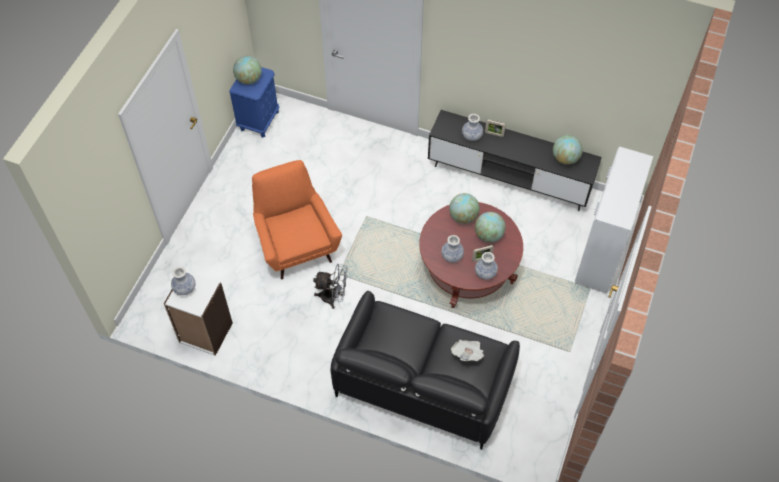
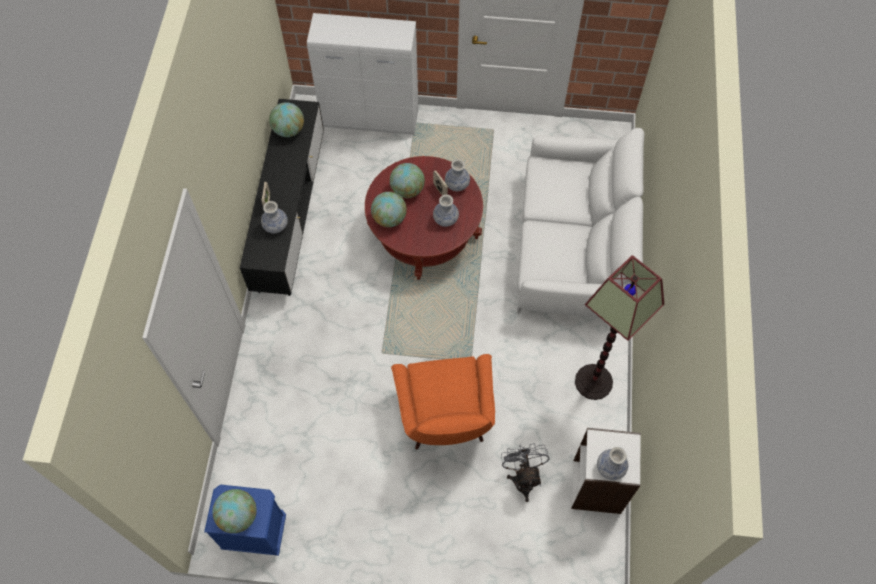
camera: 105 degrees left, 5 degrees up
(290, 357) = (593, 382): none -> floor lamp
(296, 245) = (446, 420): orange armchair -> orange armchair turned 60 degrees counterclockwise
(333, 297) = (503, 359): grey fan -> grey fan (523, 477)
(423, 381) = (572, 246): black sofa -> white sofa
(468, 354) = (556, 185): newspaper -> none

